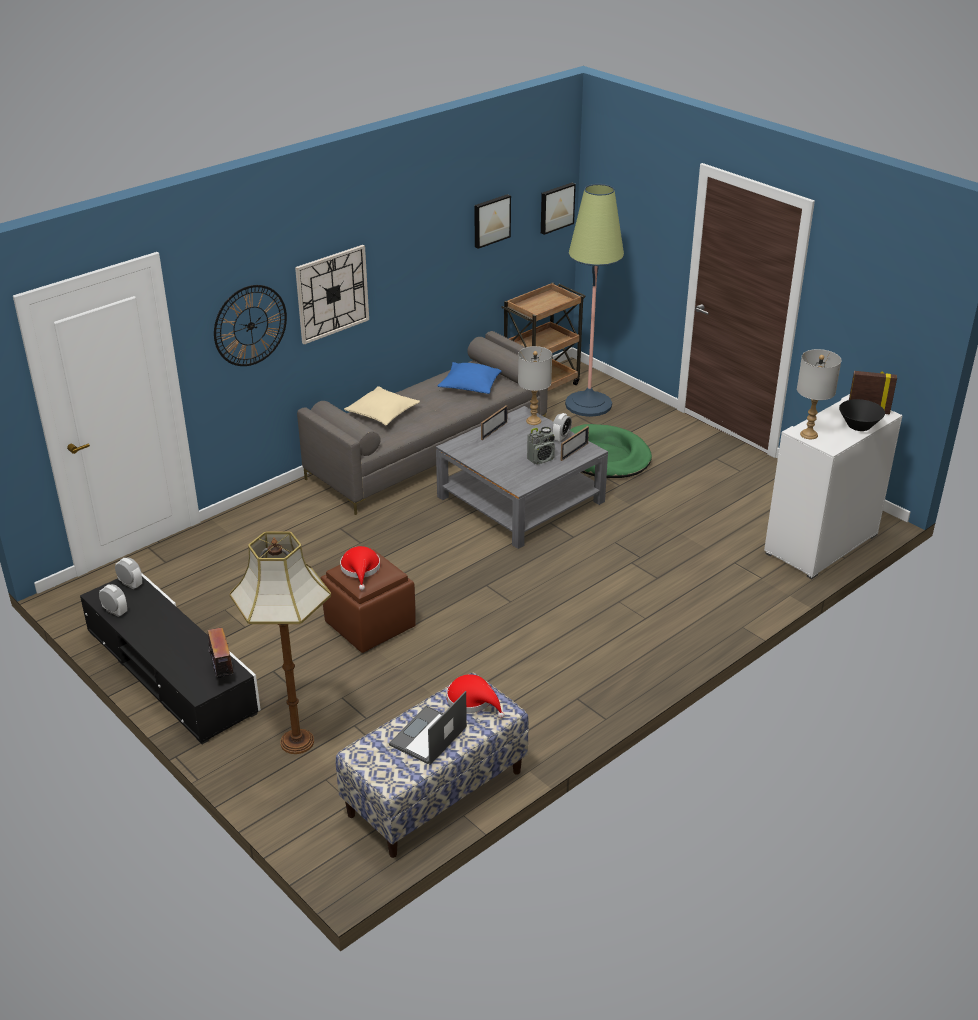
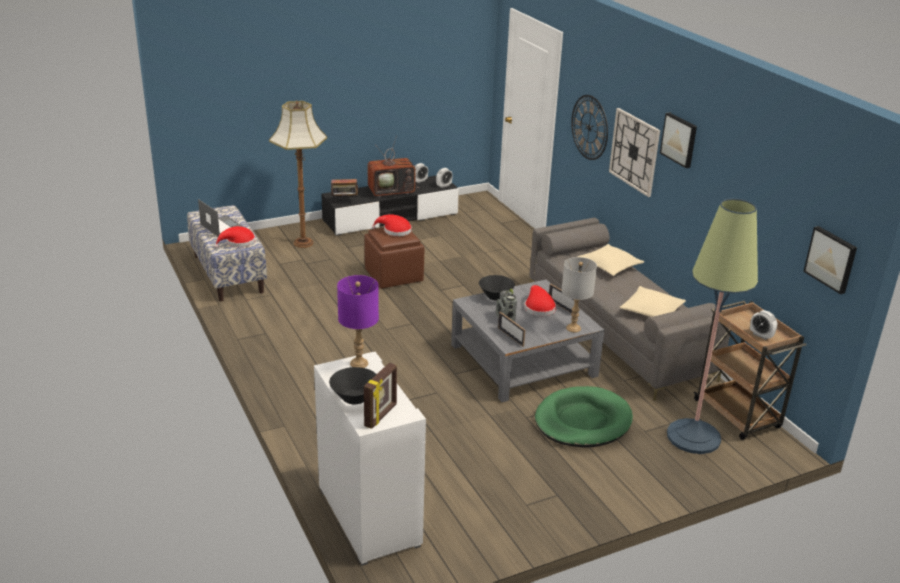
camera: 105 degrees right, 5 degrees down
(166, 631) = (392, 191): none -> television
(470, 385) = (651, 311): blue pillow -> beige pillow
(491, 220) = (761, 206): picture -> picture (679, 139)
(496, 471) = (495, 296): none -> black bowl
(504, 443) = (538, 307): none -> red hat
(561, 438) = (537, 335): alarm clock -> alarm clock (761, 335)
(808, 434) = (359, 363): grey table lamp -> purple table lamp

